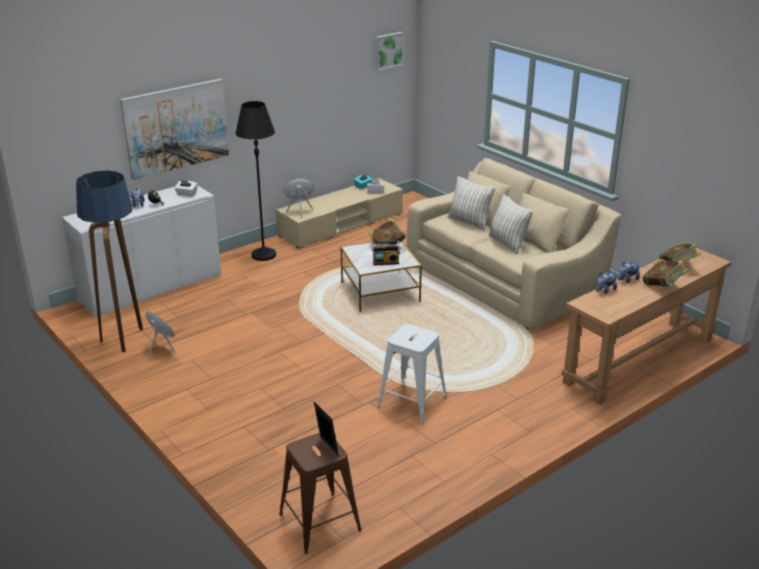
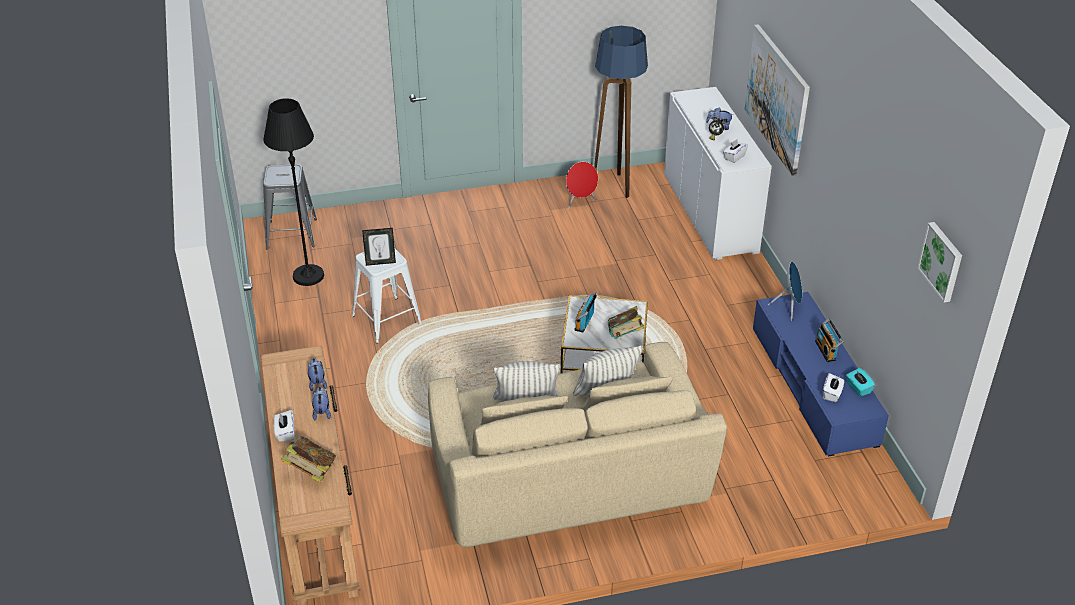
camera: 115 degrees right, 10 degrees up
(263, 255) = (750, 300): black floor lamp -> black floor lamp (308, 276)
(320, 522) = (291, 234): brown stool -> grey stool
(326, 447) = (280, 178): picture frame -> picture frame (380, 262)
(335, 197) = (827, 350): none -> radio
(341, 225) = (813, 386): beige tv stand -> blue tv stand
(662, 286) = (285, 433): book -> white tissue box

